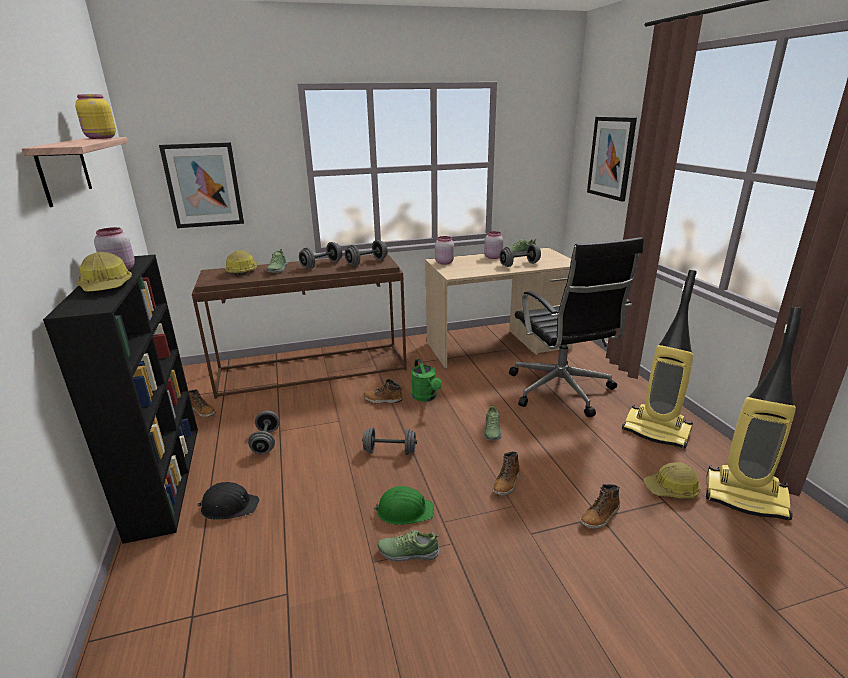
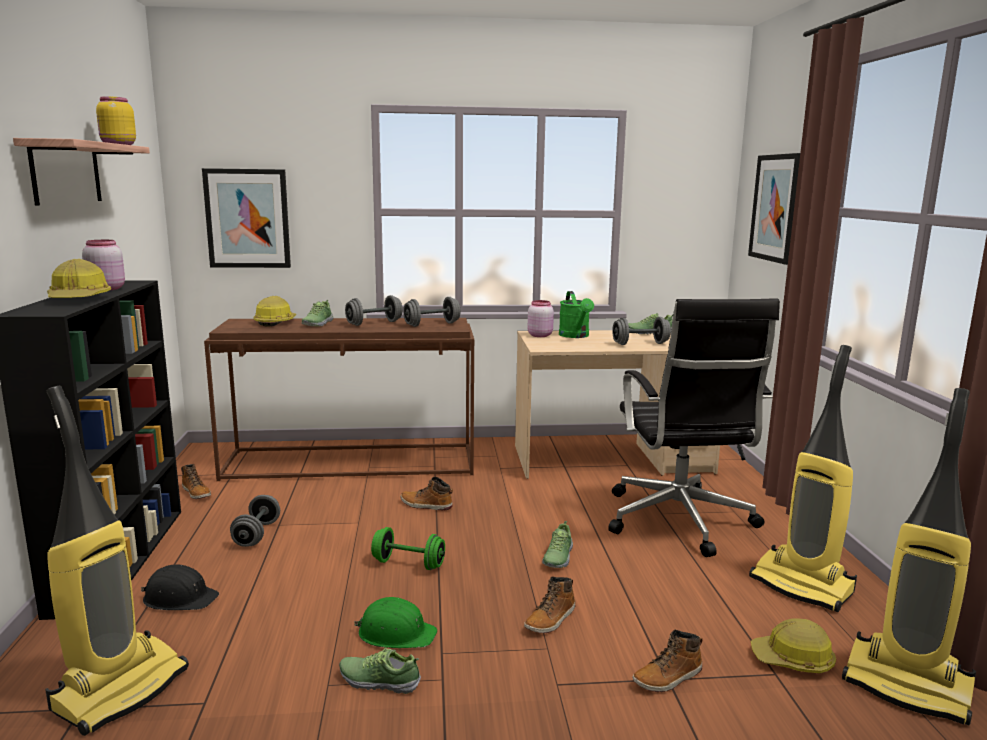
camera: 10 degrees right, 10 degrees down
(216, 593) = (120, 689): none -> vacuum cleaner
(390, 451) = (408, 564): grey dumbbell -> green dumbbell
(426, 397) = (485, 508): green watering can -> green watering can (576, 336)
(493, 257) = (610, 334): pink jar -> none

